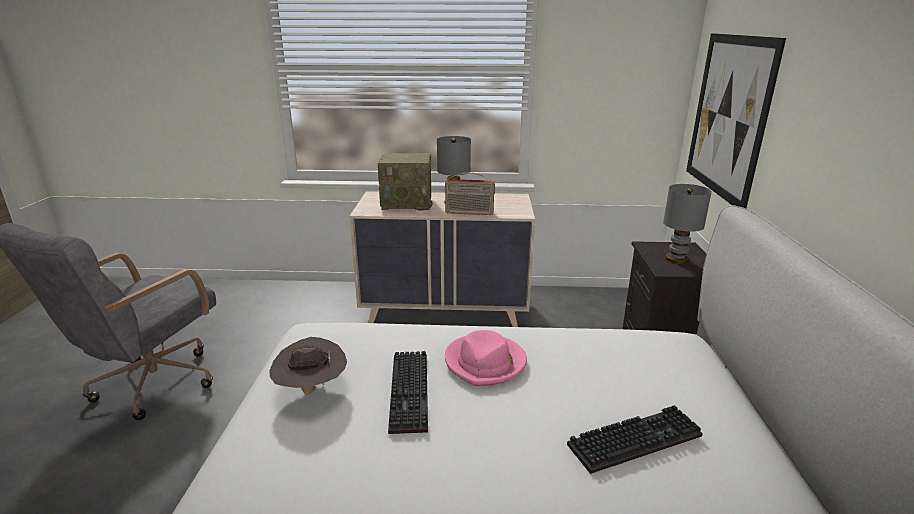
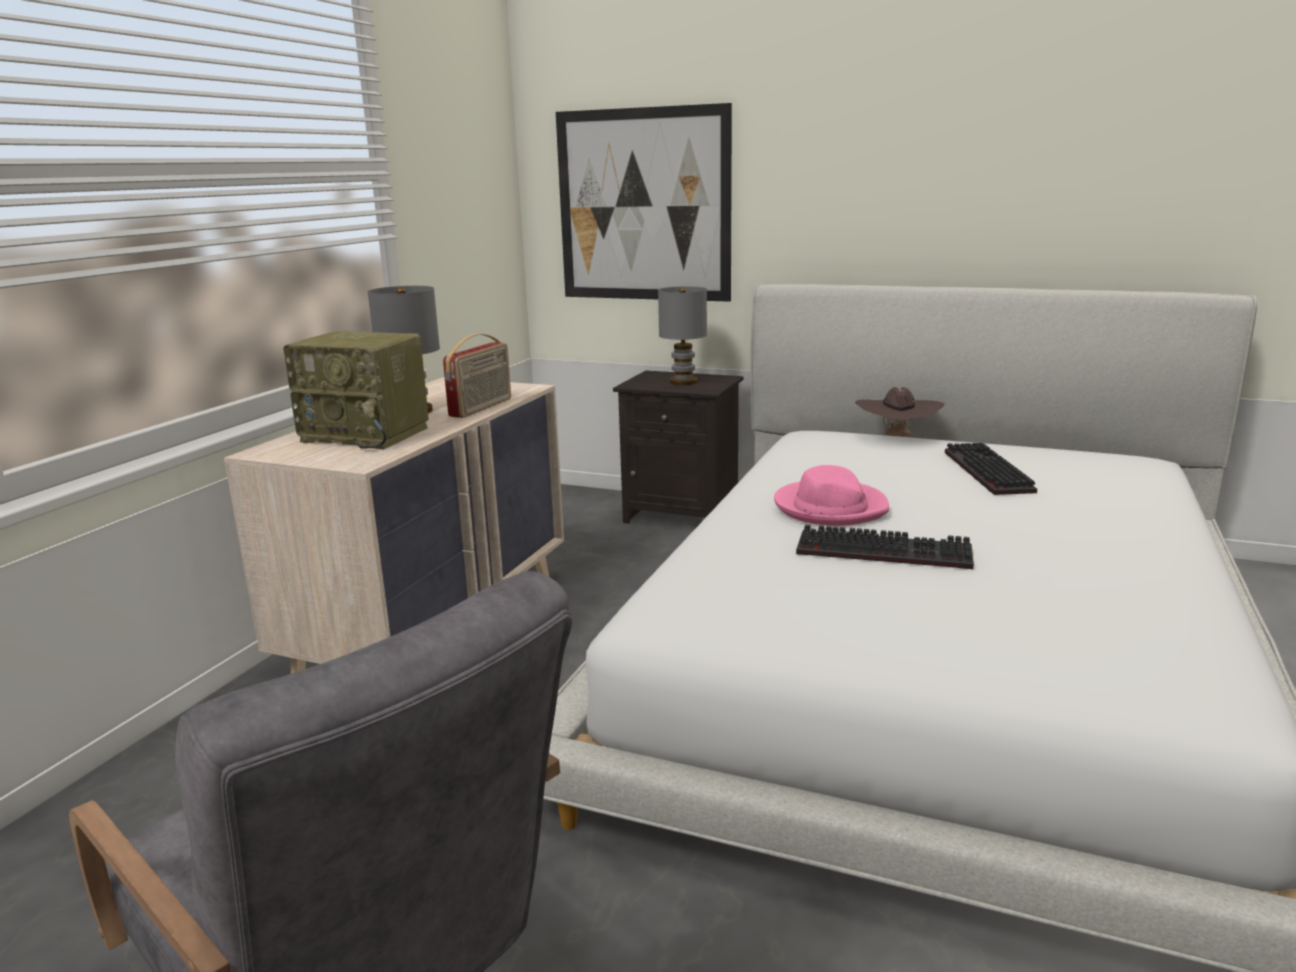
camera: 70 degrees left, 5 degrees down
(311, 390) = (859, 614): brown hat -> brown hat (897, 438)
(407, 203) = (368, 434): radio -> radio turned 90 degrees clockwise

